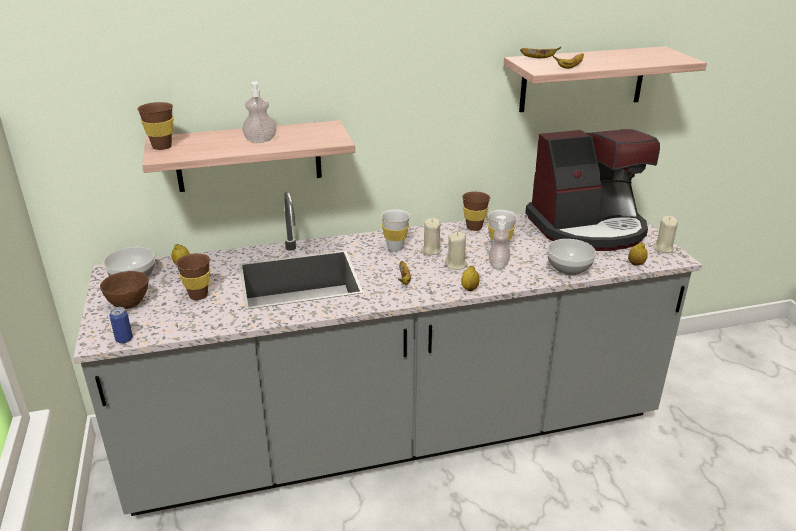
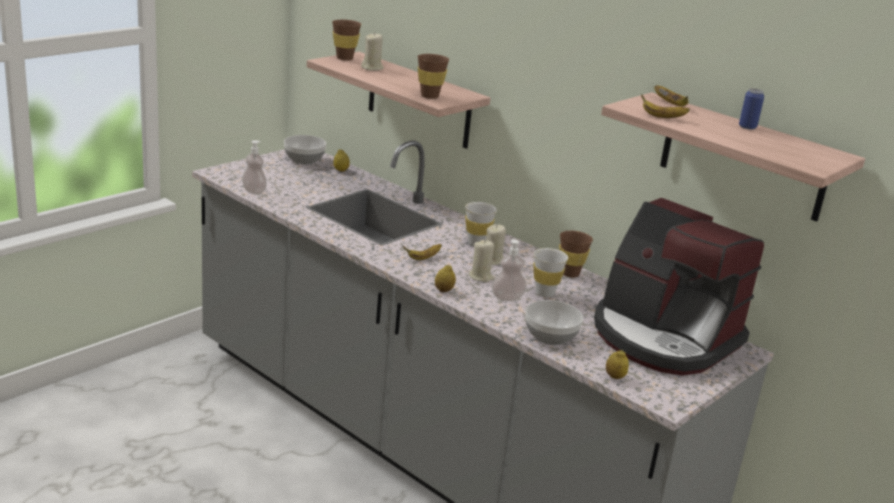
camera: 55 degrees right, 5 degrees down
(124, 339) = (225, 179): can -> can (747, 127)
(128, 304) = (268, 168): brown bowl -> none
(198, 295) = (305, 187): brown cup -> brown cup (429, 96)
(260, 140) = (400, 80): soap dispenser -> soap dispenser (254, 191)
(663, 248) = (680, 392): beige candle -> beige candle (372, 68)

